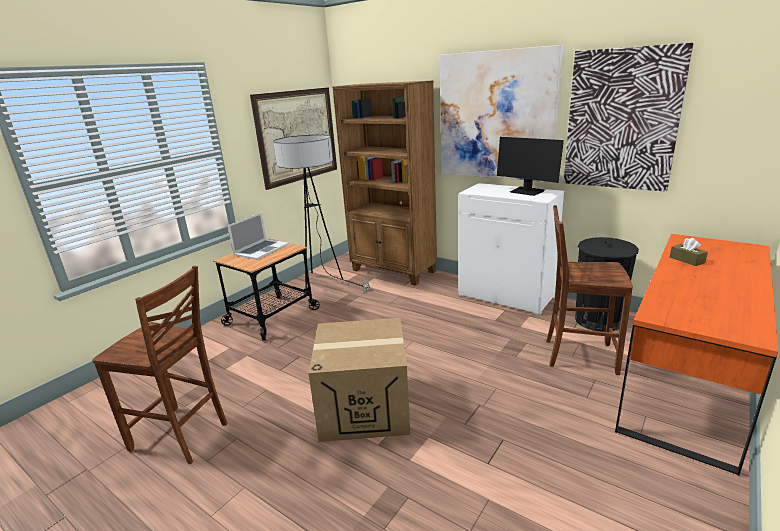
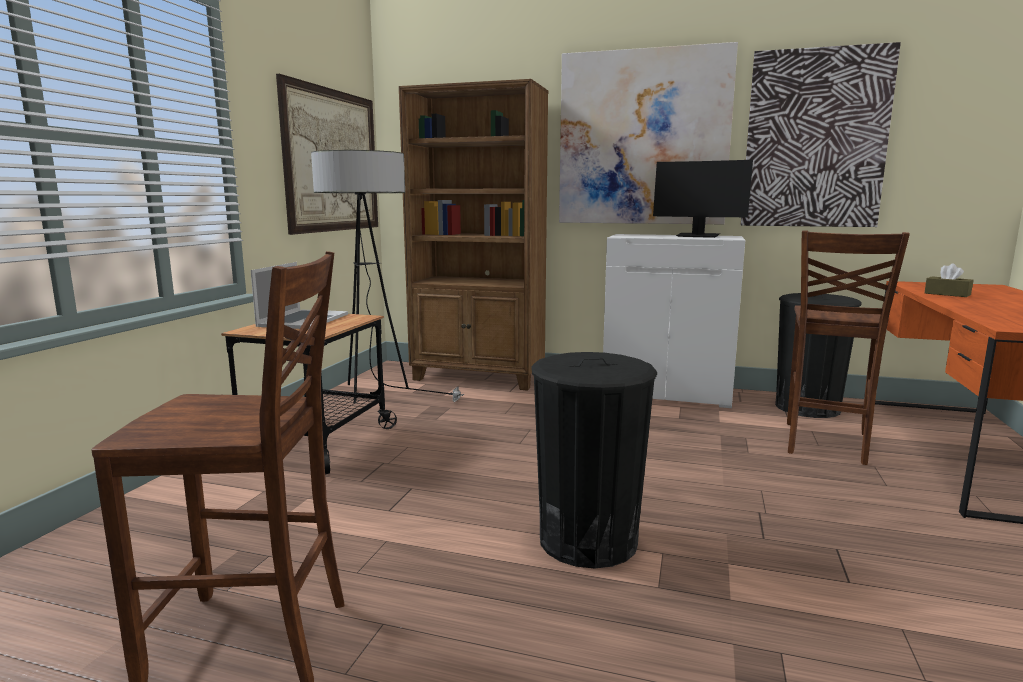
camera: 20 degrees left, 10 degrees down
(365, 407) = (588, 540): cardboard box -> black trash can
(578, 355) = (825, 443): brown chair -> brown chair turned 60 degrees counterclockwise

